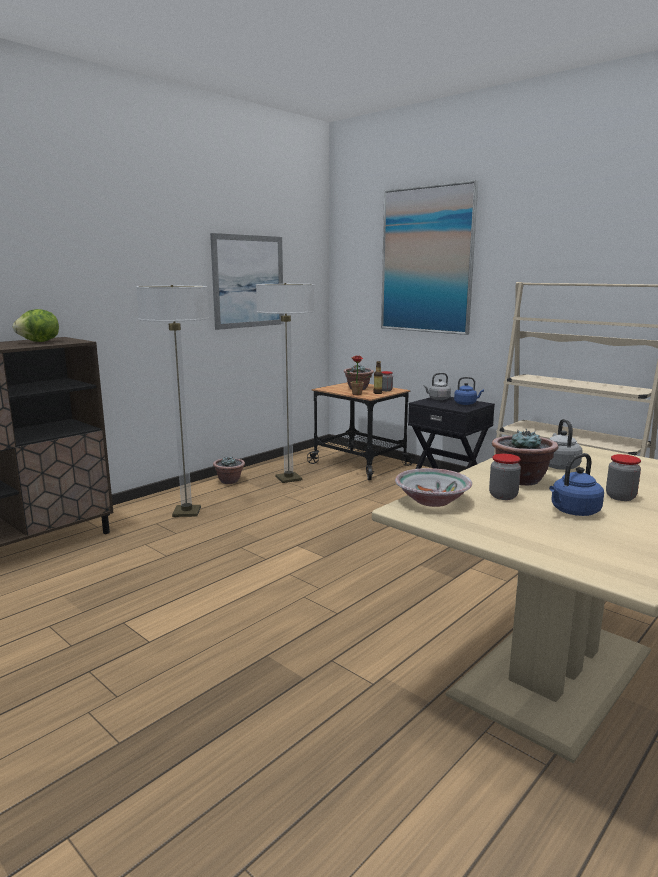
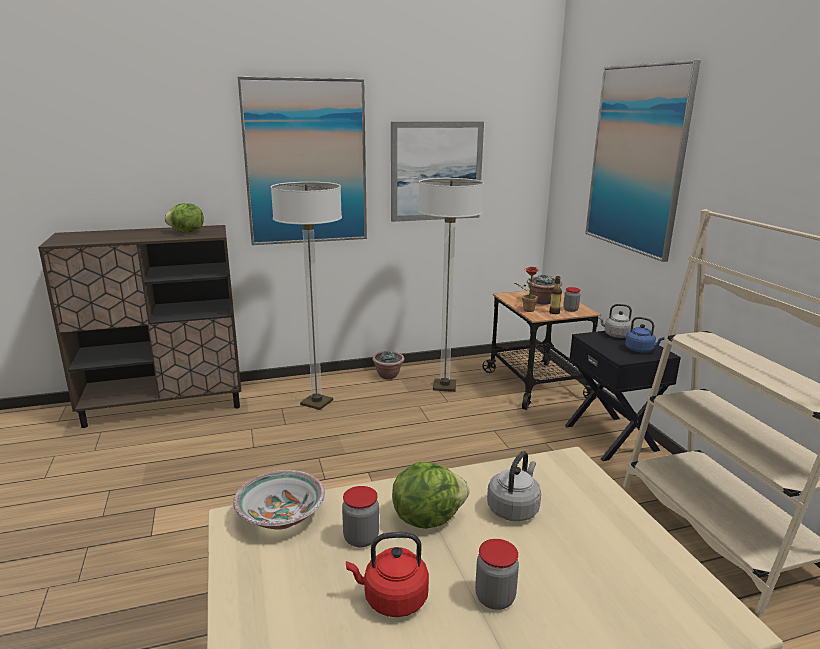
camera: 30 degrees right, 5 degrees up
(139, 271) = (306, 163): none -> picture
(521, 480) = (427, 517): potted plant -> lettuce
(573, 512) = (392, 599): blue kettle -> red kettle

